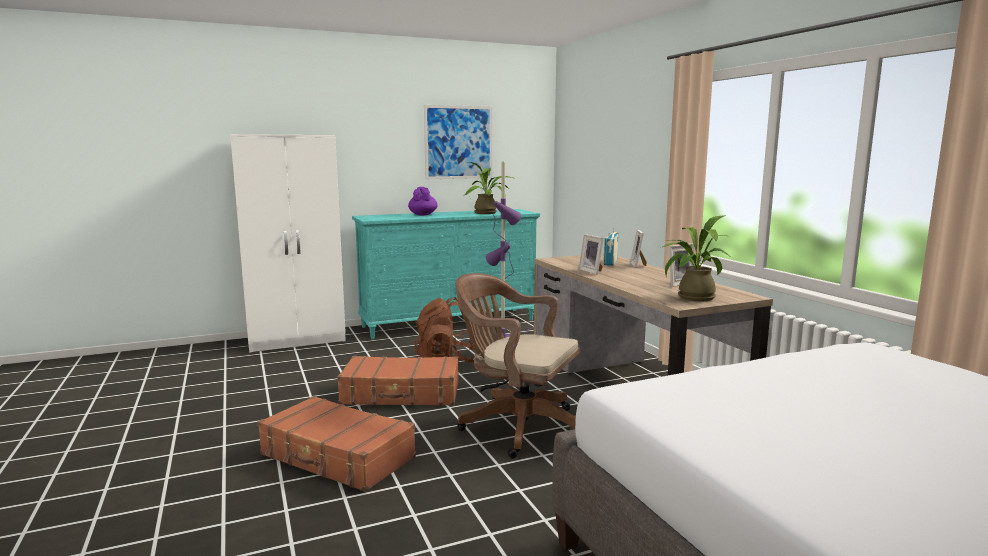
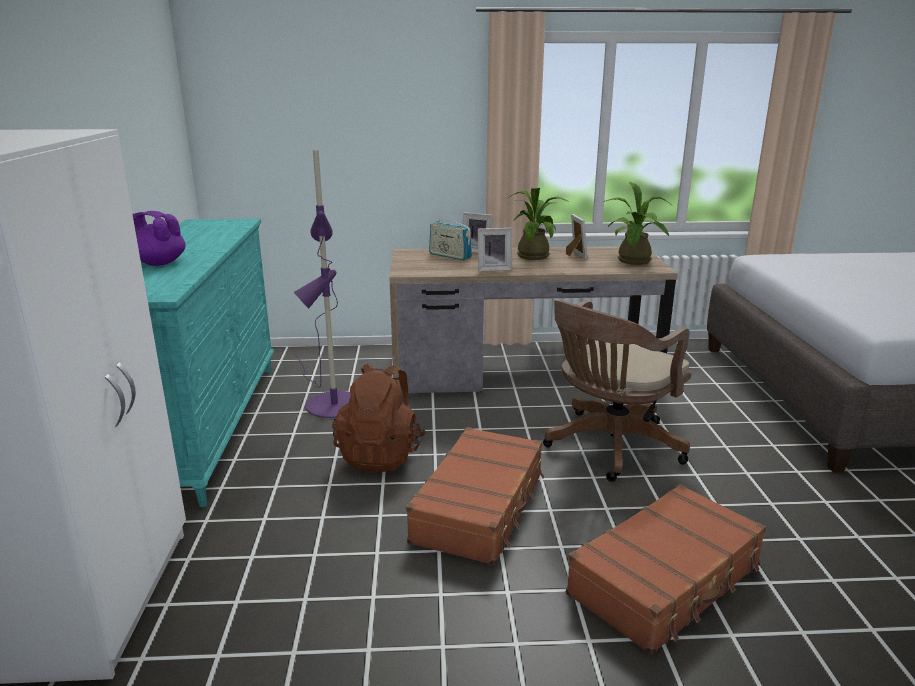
camera: 70 degrees left, 10 degrees up
(458, 142) = (123, 119): picture -> none
(488, 213) = (214, 234): potted plant -> potted plant (534, 255)

